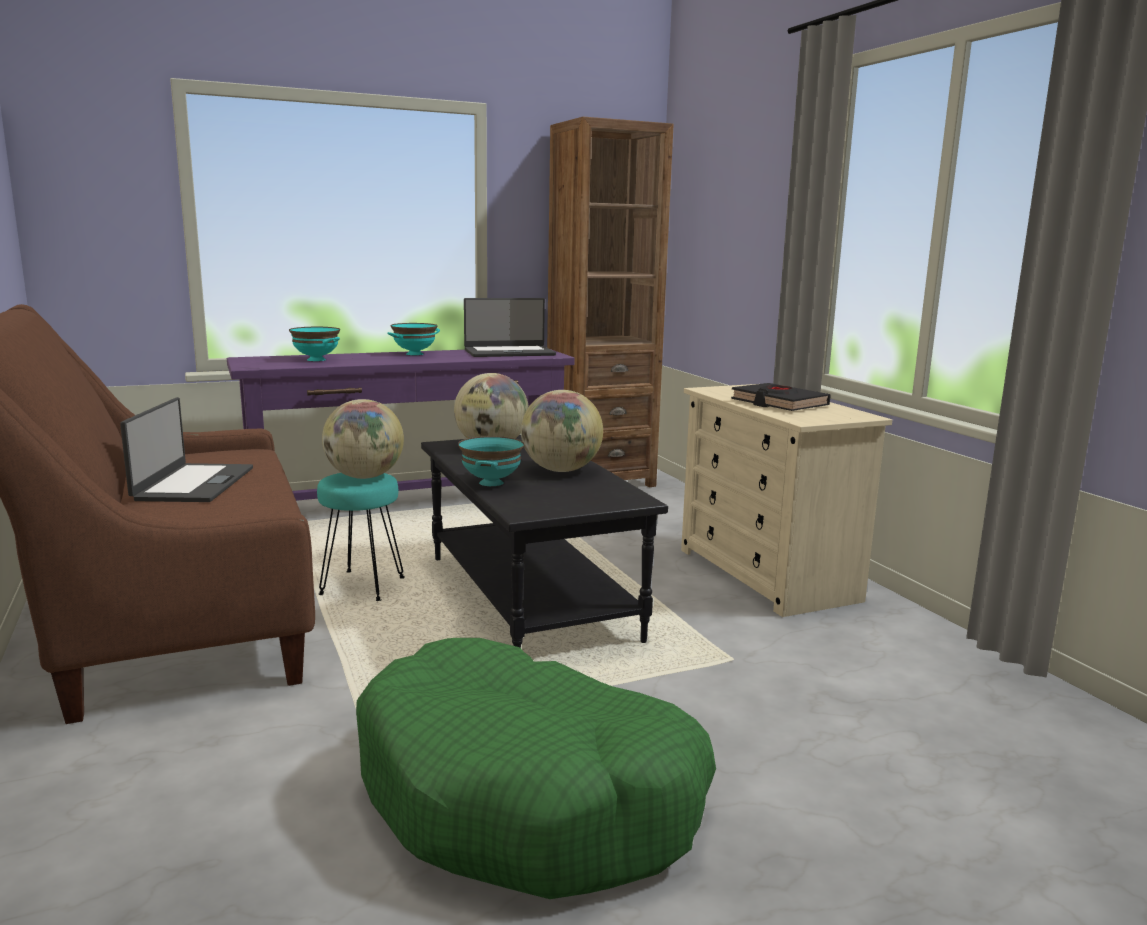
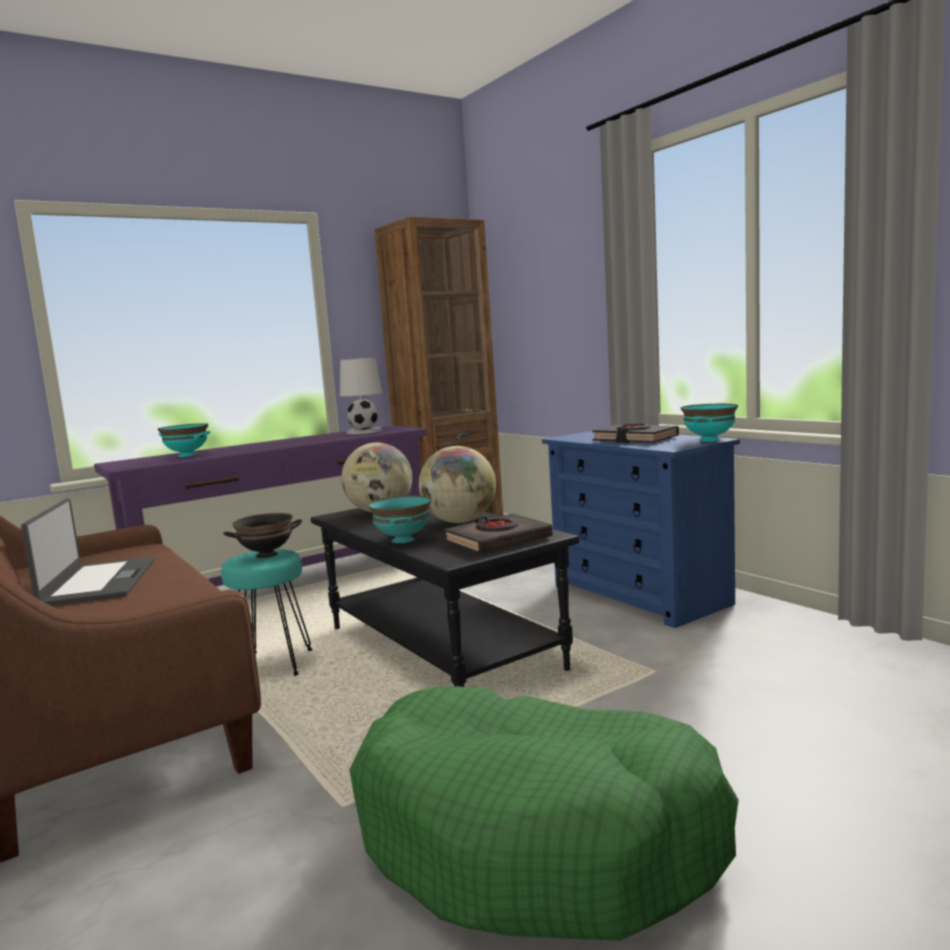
camera: 10 degrees left, 5 degrees down
(364, 477) = (266, 555): globe -> black bowl
(414, 354) = (278, 441): turquoise bowl -> turquoise bowl (710, 440)
(509, 352) = (364, 431): laptop -> white table lamp
(582, 498) = (498, 540): none -> black book
(767, 575) = (640, 595): beige dresser -> blue dresser

